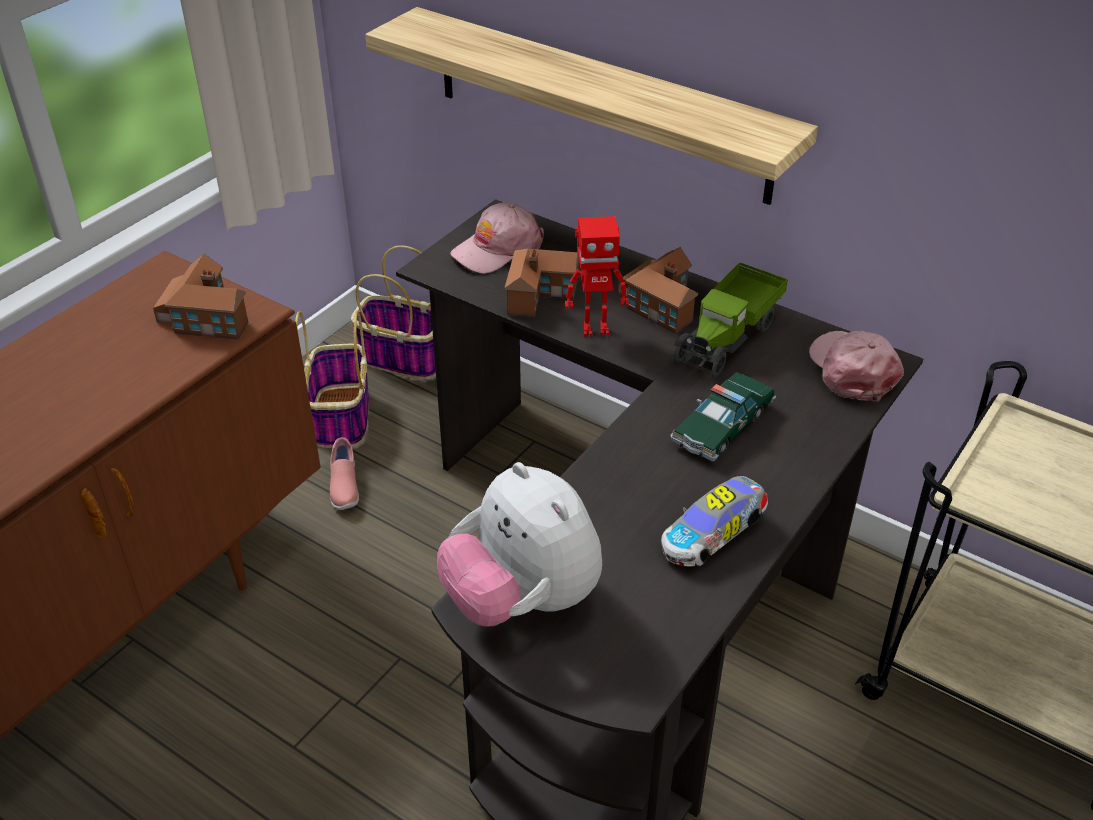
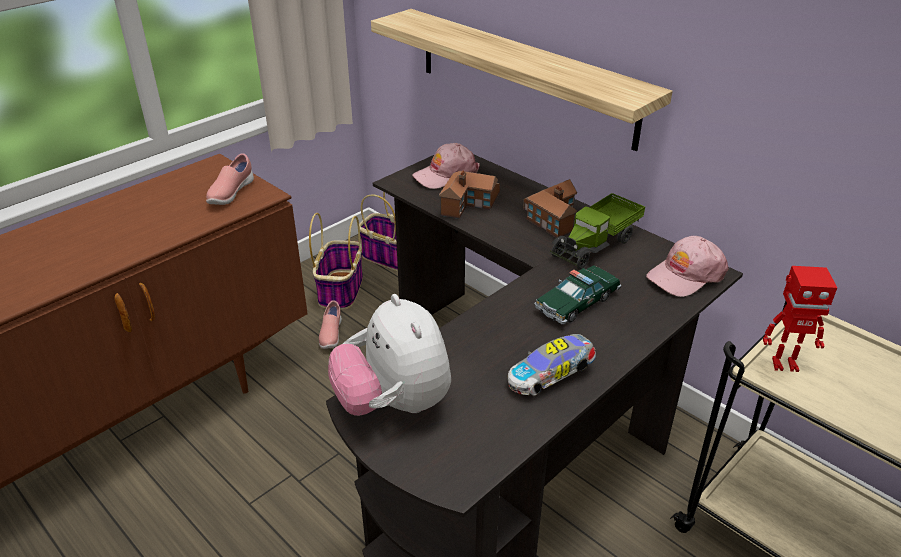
camera: 10 degrees right, 5 degrees down
(205, 316) = (230, 193): toy house -> pink shoe
(595, 329) = (500, 230): toy robot -> toy robot (784, 364)
(852, 370) = (685, 275): pink cap -> pink cap turned 120 degrees counterclockwise

